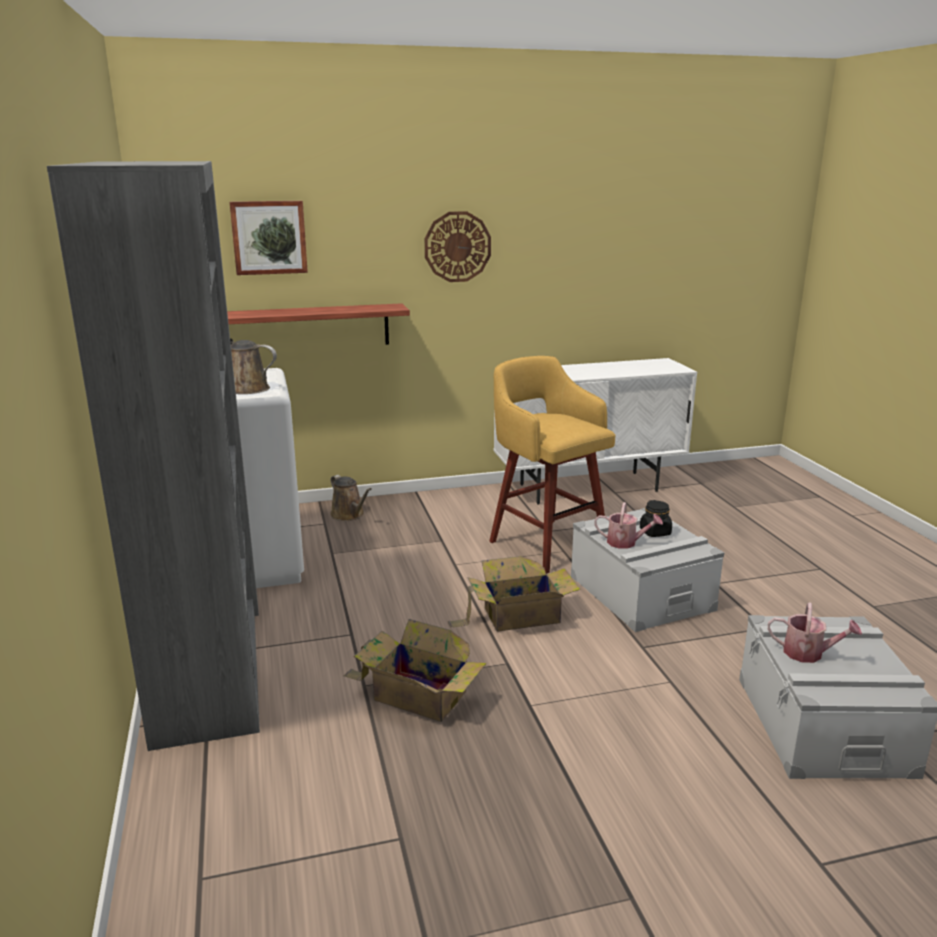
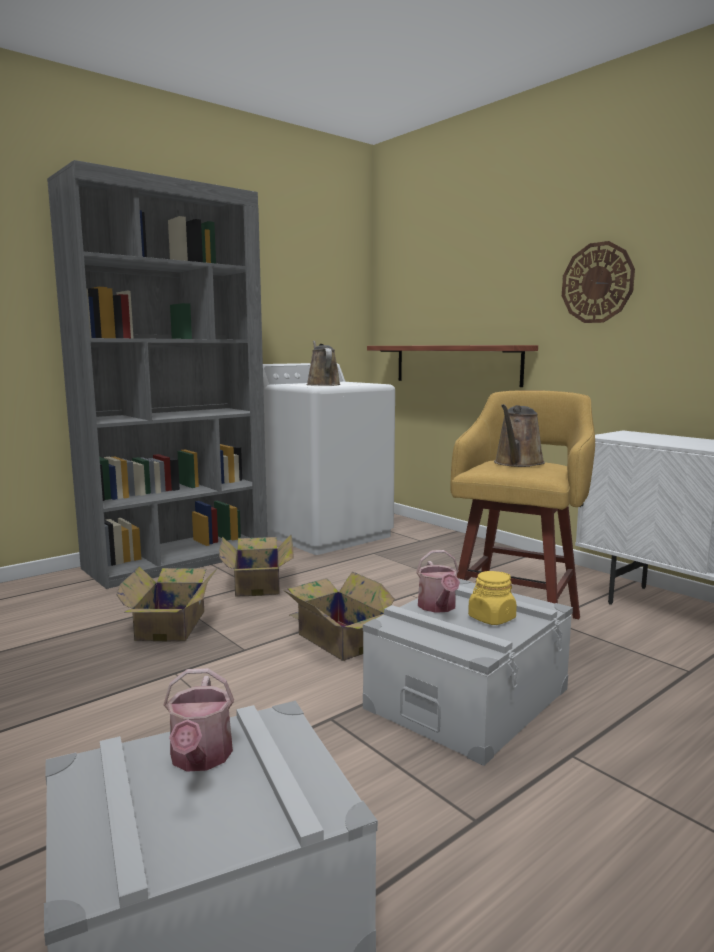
camera: 65 degrees right, 10 degrees down
(269, 237) = (444, 282): picture -> none
(349, 515) = (447, 543): brown watering can -> brown watering can (517, 463)
(351, 629) = (258, 583): none -> cardboard box
(655, 532) = (491, 618): black jar -> yellow jar

